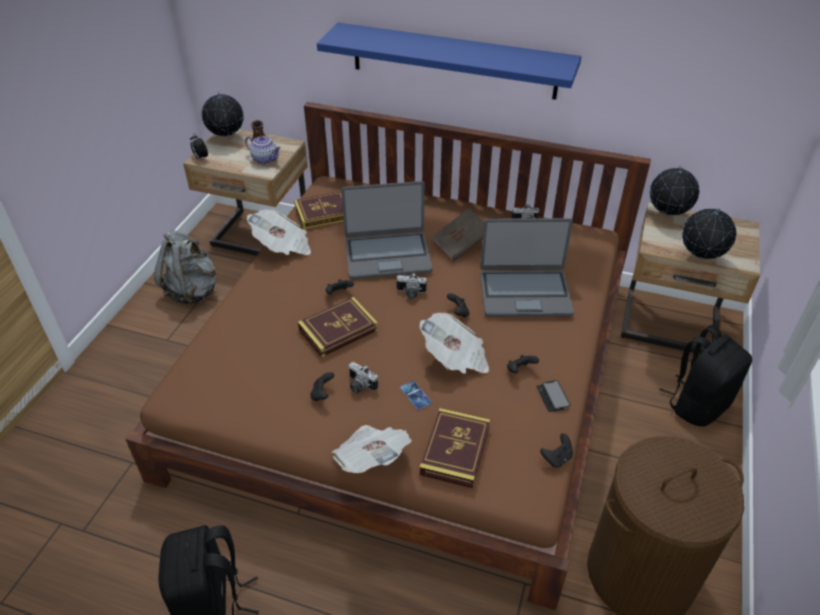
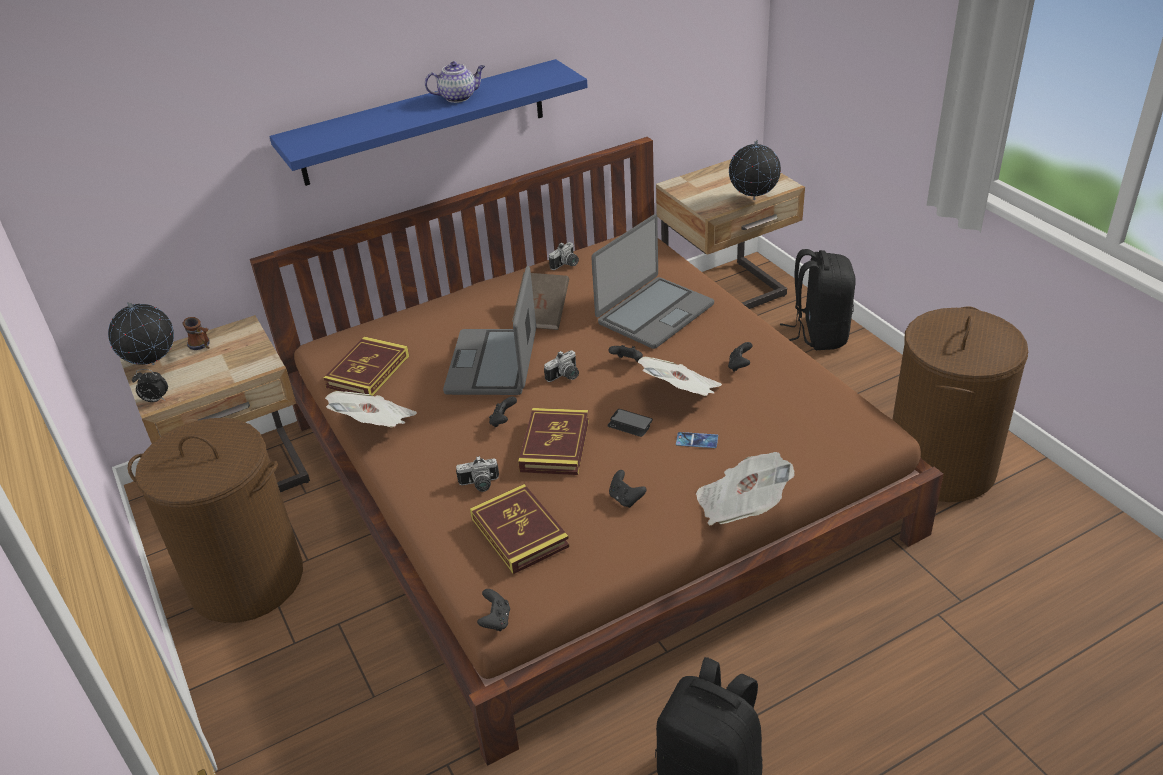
camera: 45 degrees left, 5 degrees down
(193, 291) = (246, 580): grey backpack -> brown laundry basket
(265, 159) = (241, 355): teapot -> teapot (458, 97)
(359, 386) = (644, 469): camera -> camera (479, 485)
(387, 255) = (493, 363): laptop -> laptop turned 150 degrees clockwise
(455, 450) = (786, 450): book -> book (519, 532)
(552, 397) = (788, 365): phone -> phone (630, 424)
(557, 458) = (853, 399): black game controller -> black game controller (495, 620)
(667, 216) = (685, 185): globe -> none

